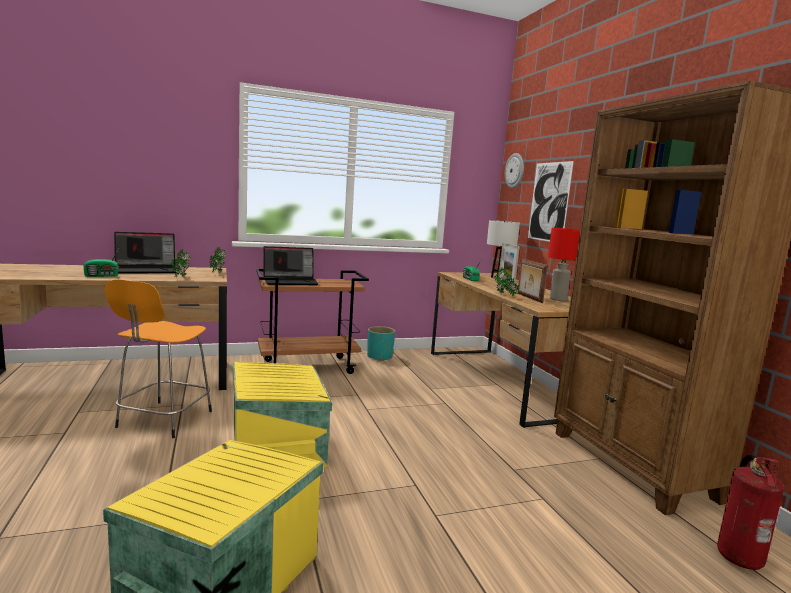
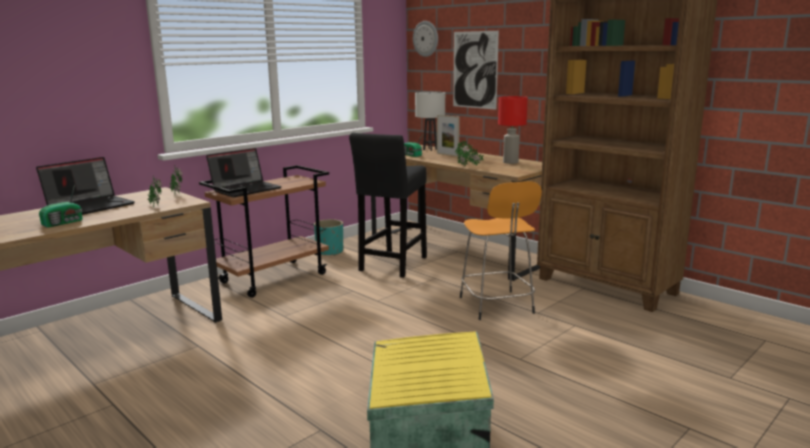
camera: 25 degrees left, 5 degrees up
(163, 420) = (201, 363): orange stool -> orange stool (497, 306)
(279, 446) = (343, 350): yellow storage box -> none
(419, 381) = (392, 265): none -> black stool
(528, 298) = (488, 165): picture frame -> none
(738, 557) = (707, 322): fire extinguisher -> none

